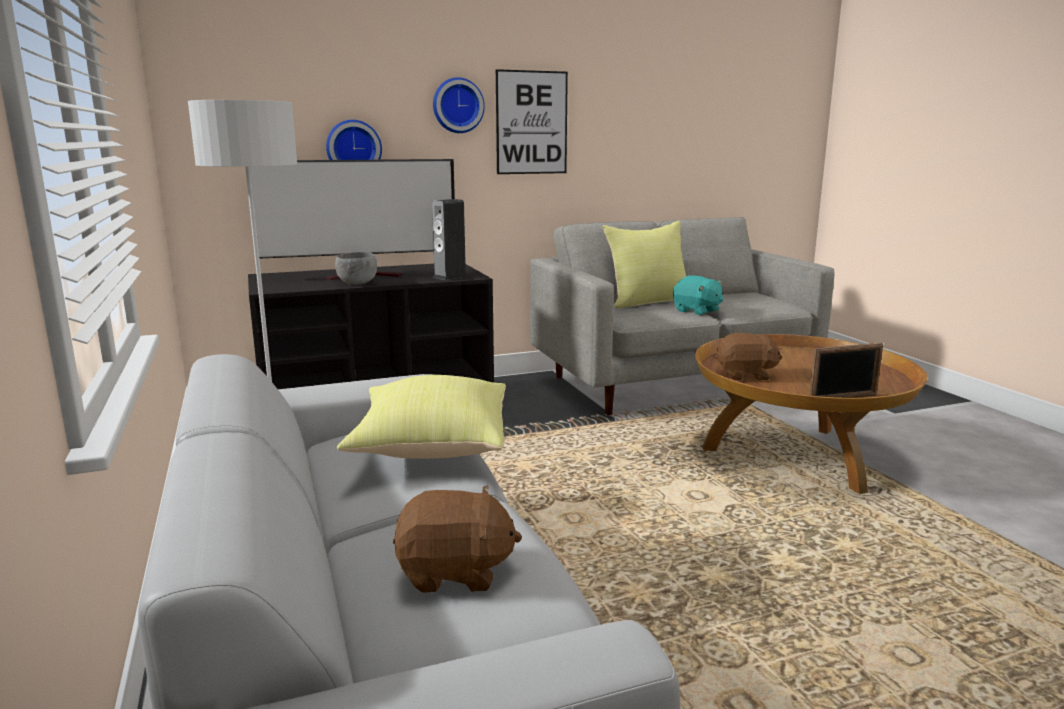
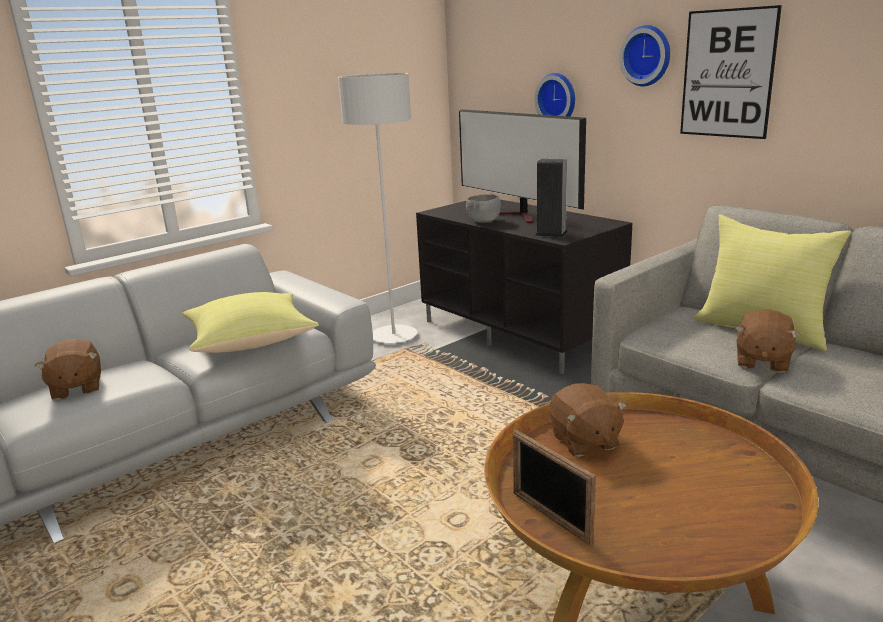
camera: 70 degrees right, 5 degrees up
(697, 311) = (761, 361): turquoise plush toy -> brown plush toy

